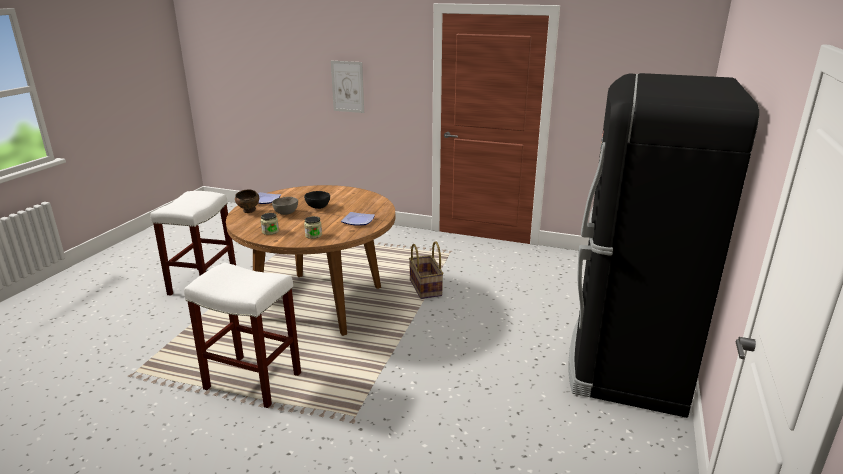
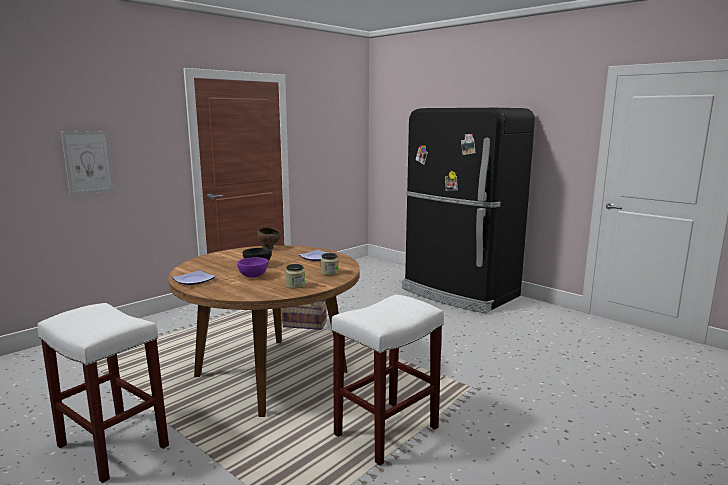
camera: 65 degrees left, 10 degrees down
(249, 211) = (218, 289): brown bowl -> brown bowl (269, 248)
(286, 213) = (253, 276): grey bowl -> purple bowl

